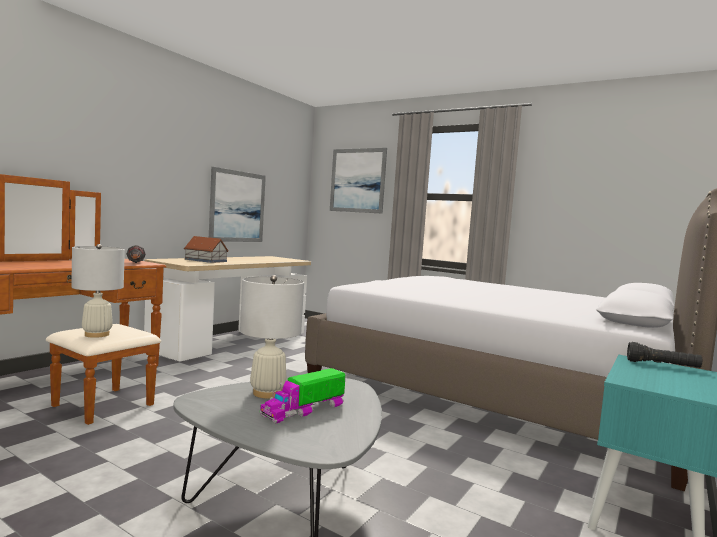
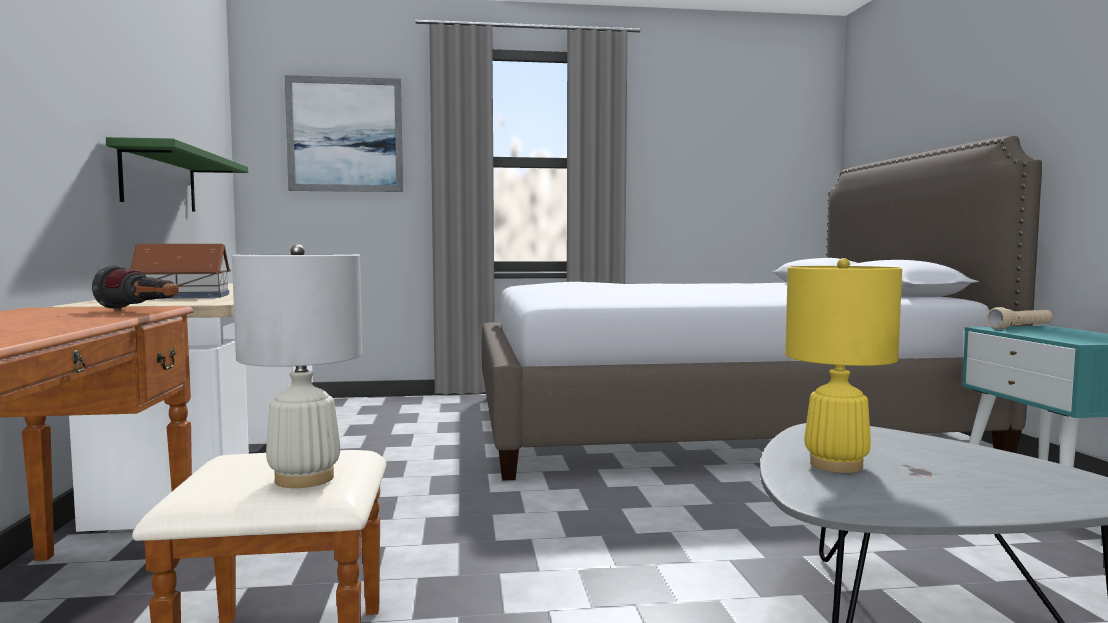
camera: 40 degrees left, 0 degrees up
(237, 206) = (159, 180): picture -> green shelf
(267, 393) = (836, 465): white table lamp -> yellow table lamp
(304, 410) = (934, 466): toy truck -> none
(662, 365) = (1020, 328): black flashlight -> beige flashlight

